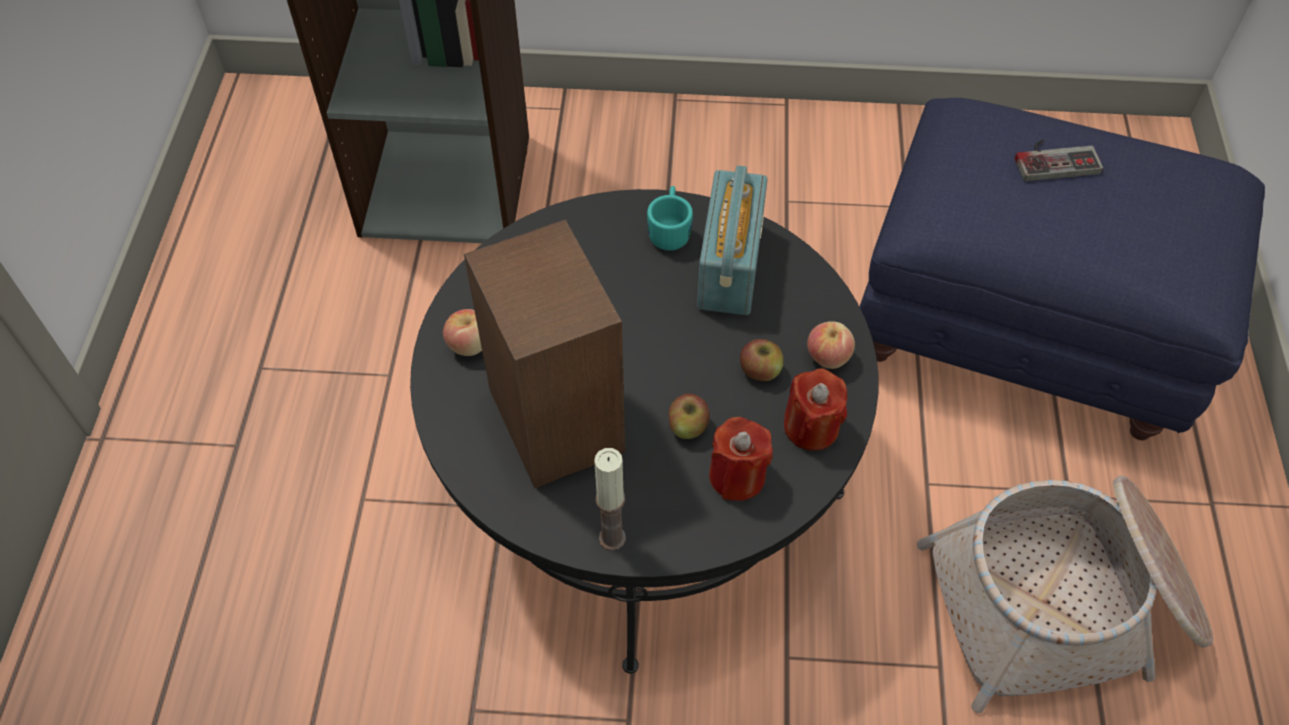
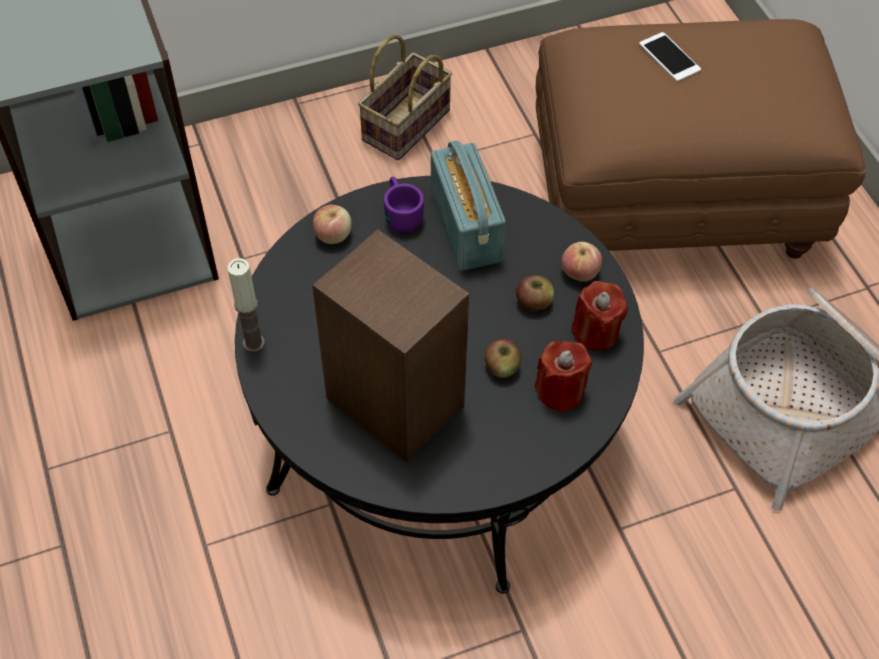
camera: 25 degrees left, 0 degrees up
(470, 344) = (288, 367): apple -> apple (333, 235)
(612, 538) = (490, 476): candle -> candle (253, 343)
(670, 228) = (401, 213): turquoise mug -> purple mug
(773, 157) = (406, 127): none -> basket
(1028, 327) = (675, 200): blue ottoman -> brown ottoman
(1054, 159) = (669, 57): game controller -> phone

